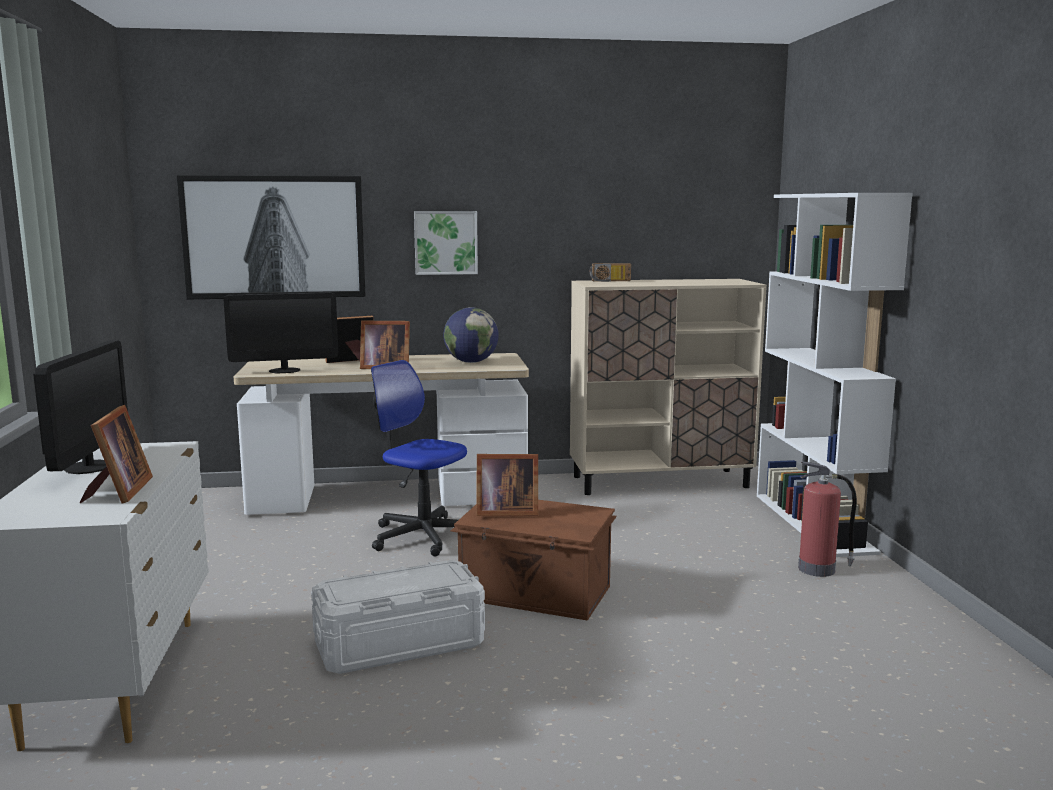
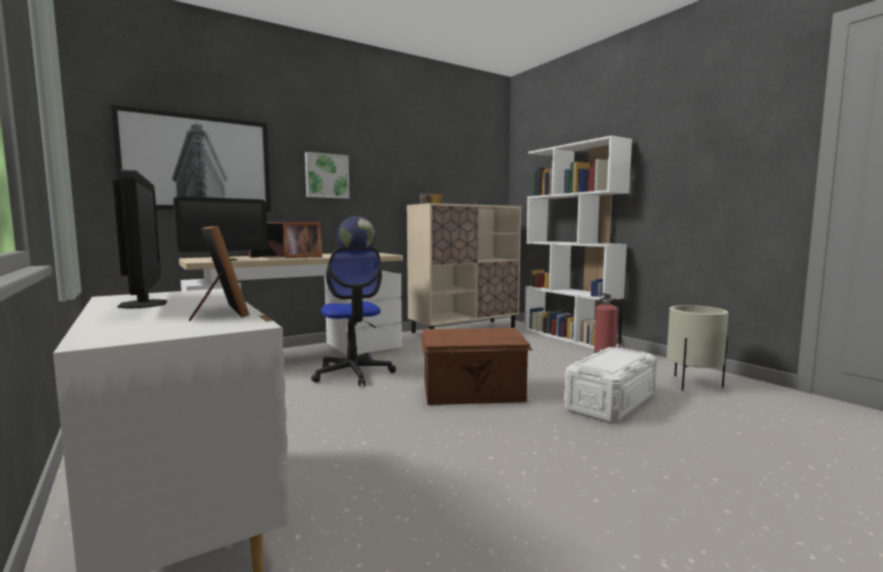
camera: 25 degrees left, 5 degrees down
(400, 644) = (422, 440): white storage box -> white storage box (611, 402)
(422, 536) = (353, 373): office chair -> office chair turned 120 degrees counterclockwise
(504, 511) = (450, 336): picture frame -> none
(889, 644) = (693, 384): none -> beige planter

